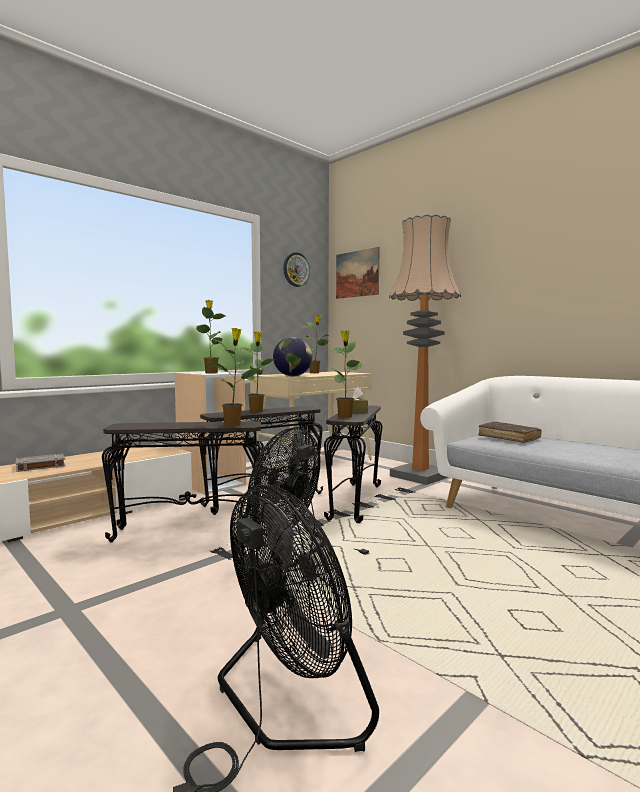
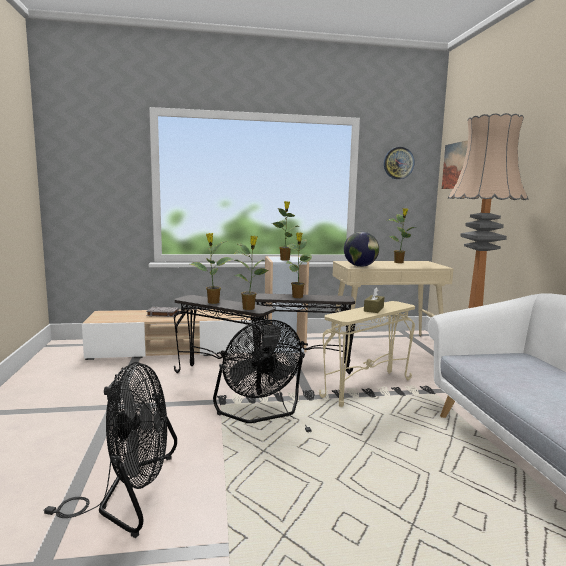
camera: 35 degrees right, 5 degrees up
(345, 417) = (347, 314): potted plant -> potted plant (212, 302)
(355, 502) = (367, 388): black side table -> beige side table
(508, 438) = (509, 363): brown book -> none

